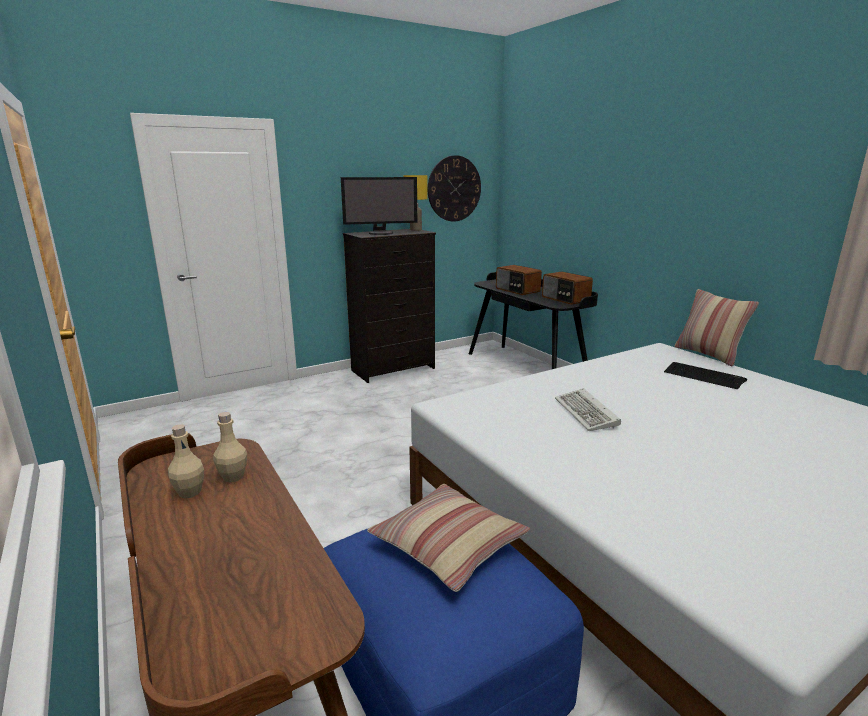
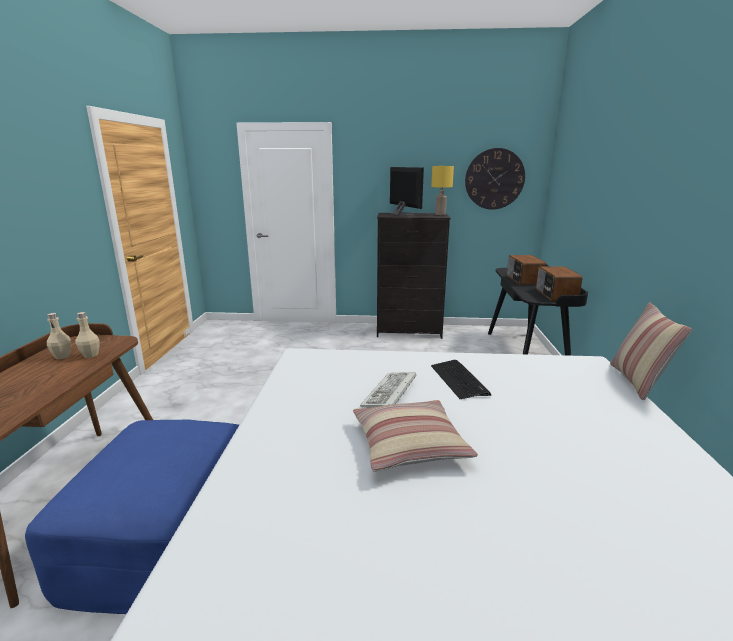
camera: 35 degrees right, 0 degrees up
(381, 233) = (403, 215): monitor -> monitor turned 135 degrees counterclockwise
(448, 545) = (169, 447): pillow -> pillow (409, 444)
(703, 376) = (581, 399): keyboard -> keyboard (459, 380)

